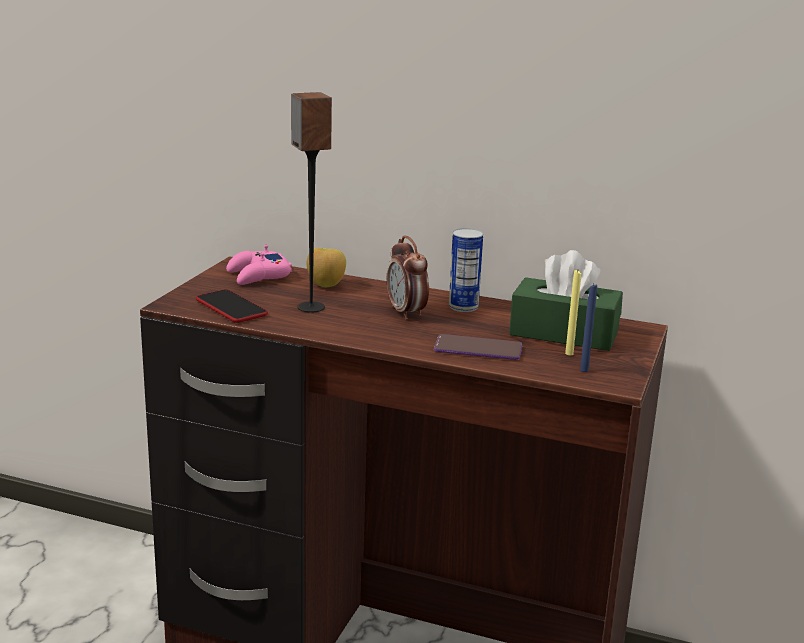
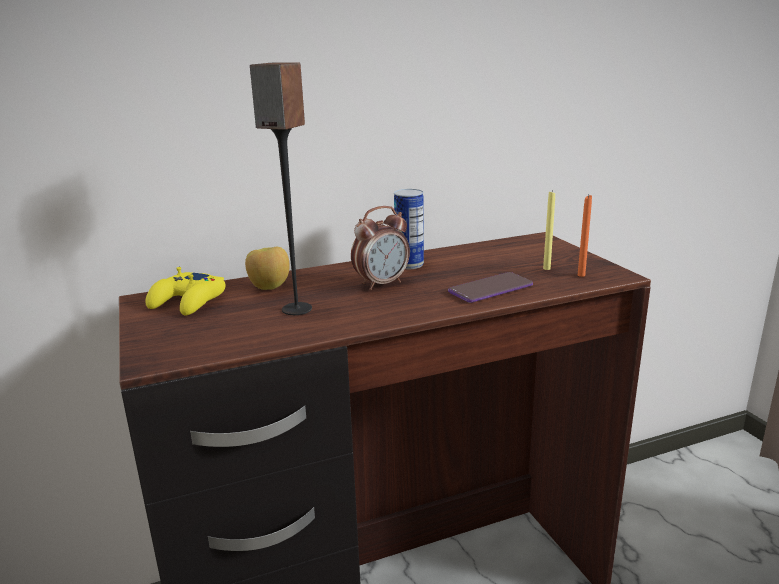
camera: 40 degrees left, 0 degrees up
(231, 308) = (223, 339): phone -> none
(258, 276) = (188, 301): pink game controller -> yellow game controller
(406, 313) = (381, 284): alarm clock -> alarm clock turned 60 degrees counterclockwise
(563, 333) = (510, 257): green tissue box -> none
(584, 370) = (581, 275): blue candle -> orange candle

